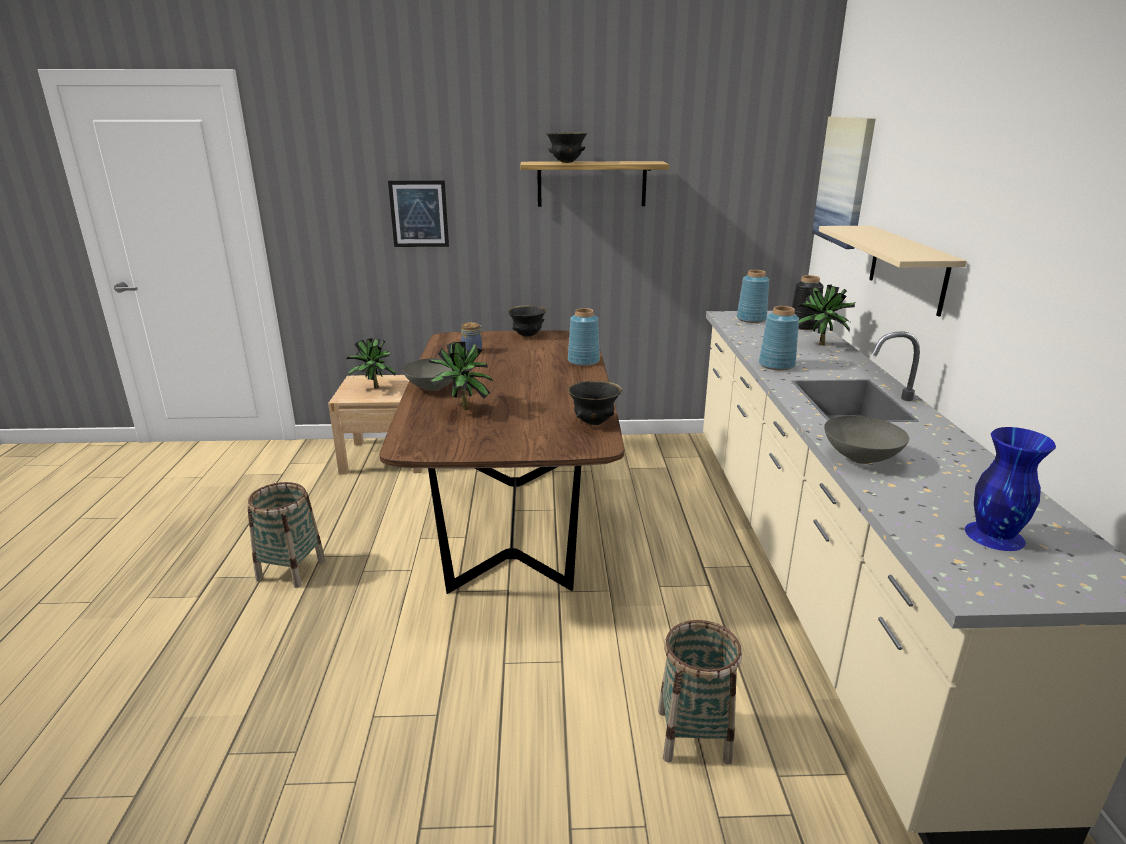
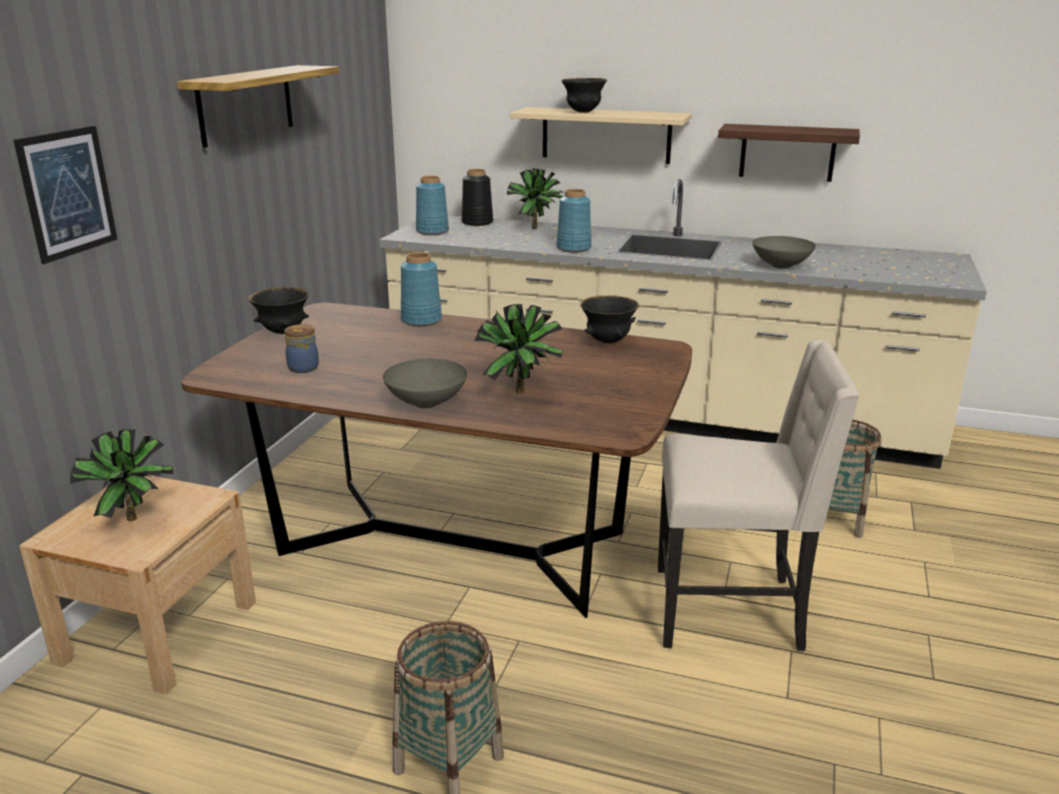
camera: 70 degrees left, 0 degrees up
(484, 669) = (731, 610): none -> beige chair
(567, 162) = (247, 75): black bowl -> black bowl (583, 112)
(844, 181) = (452, 70): picture -> none
(994, 535) = (895, 264): blue vase -> none
(1033, 339) = (787, 152): none -> shelf

